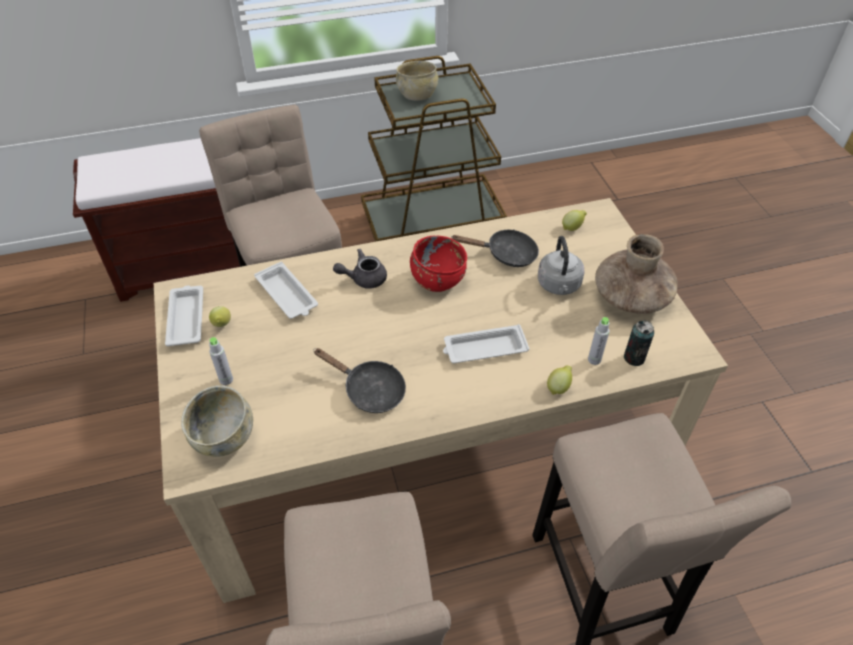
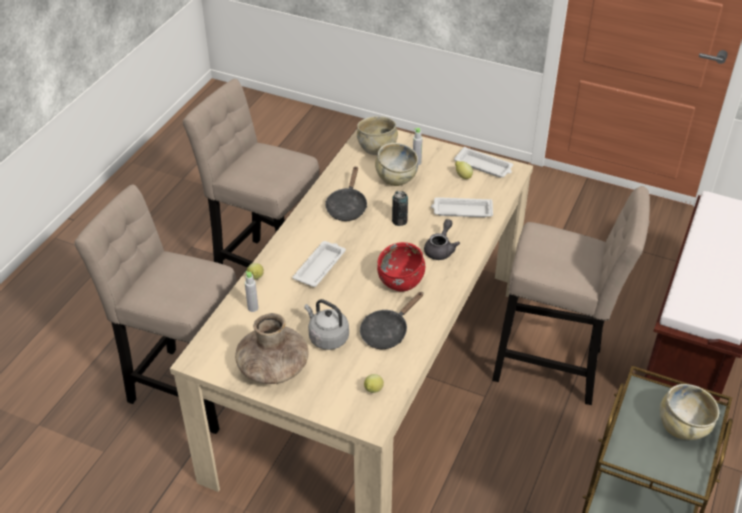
camera: 130 degrees right, 5 degrees down
(275, 380) = (395, 178): none -> beige bowl
(369, 390) = (347, 206): black frying pan -> black frying pan turned 60 degrees counterclockwise
(634, 358) = (231, 327): can -> can (399, 221)

